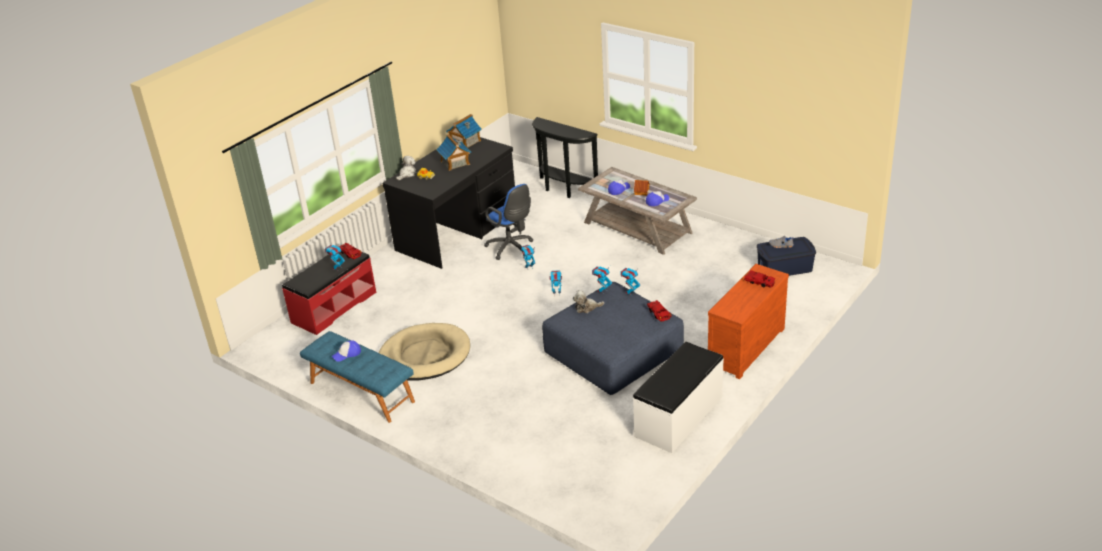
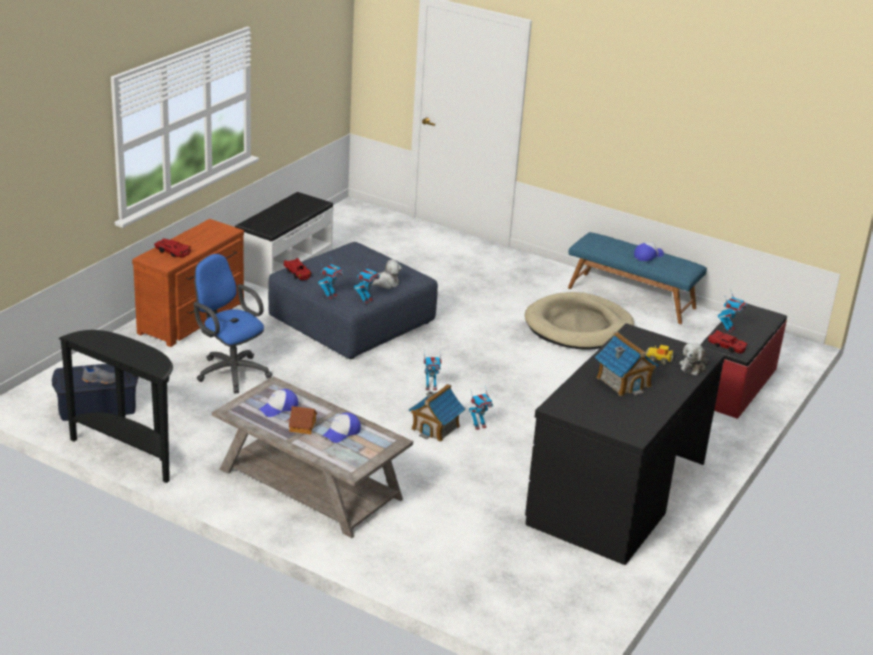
camera: 170 degrees right, 5 degrees down
(465, 142) = (627, 423): toy house -> toy house (435, 427)
(511, 248) = (514, 457): blue office chair -> blue office chair (230, 371)
(564, 190) = (448, 574): black console table -> black console table (128, 453)

